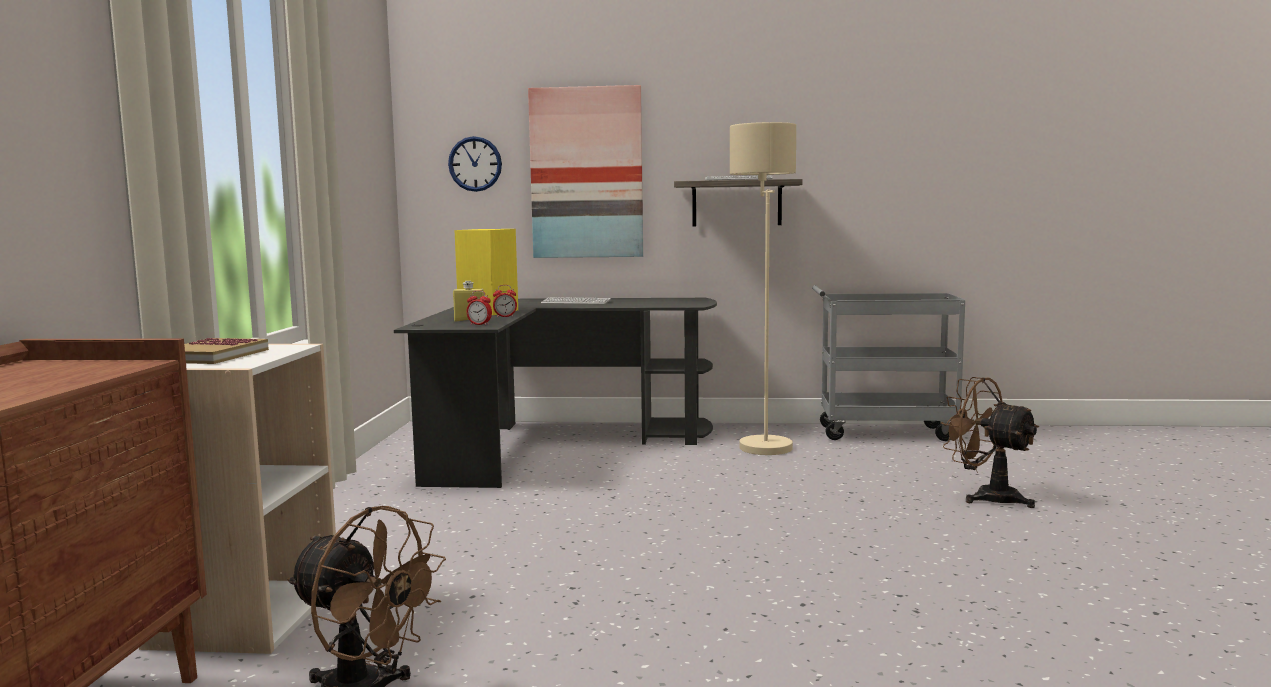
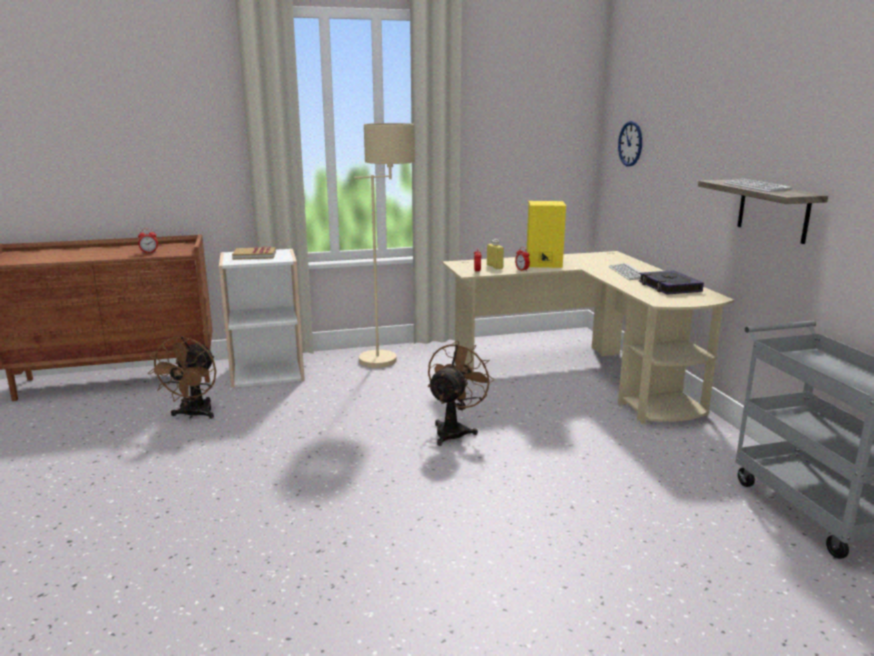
camera: 70 degrees right, 10 degrees up
(44, 380) = (149, 252): none -> alarm clock
(554, 444) = (583, 376): black desk -> beige desk
(586, 173) = (682, 161): picture -> none
(645, 301) = (669, 287): none -> book
(762, 444) = (681, 451): beige floor lamp -> beige floor lamp (388, 359)
(986, 496) = (626, 587): brown fan -> brown fan (454, 430)

